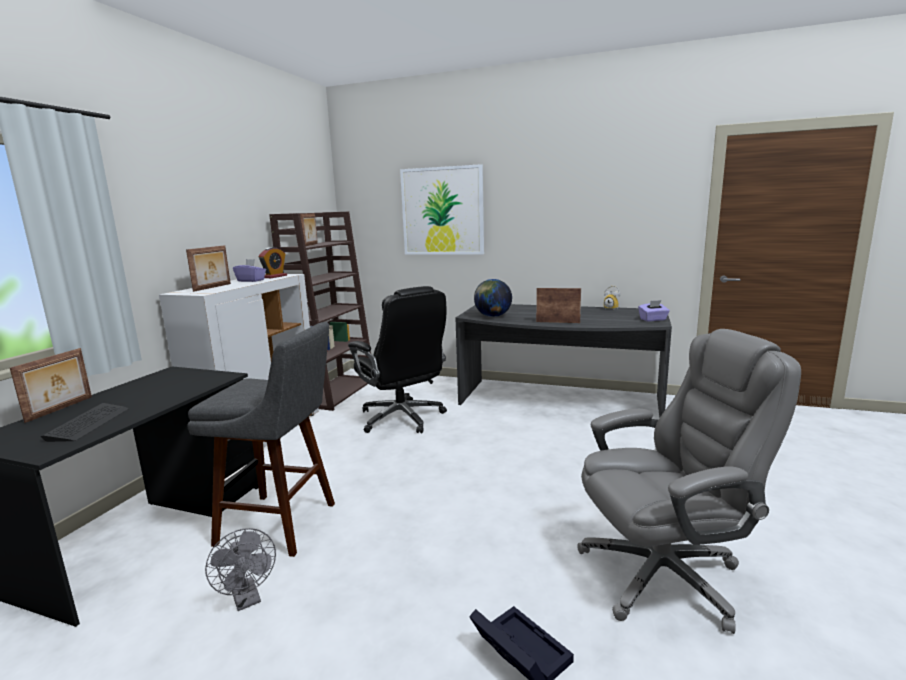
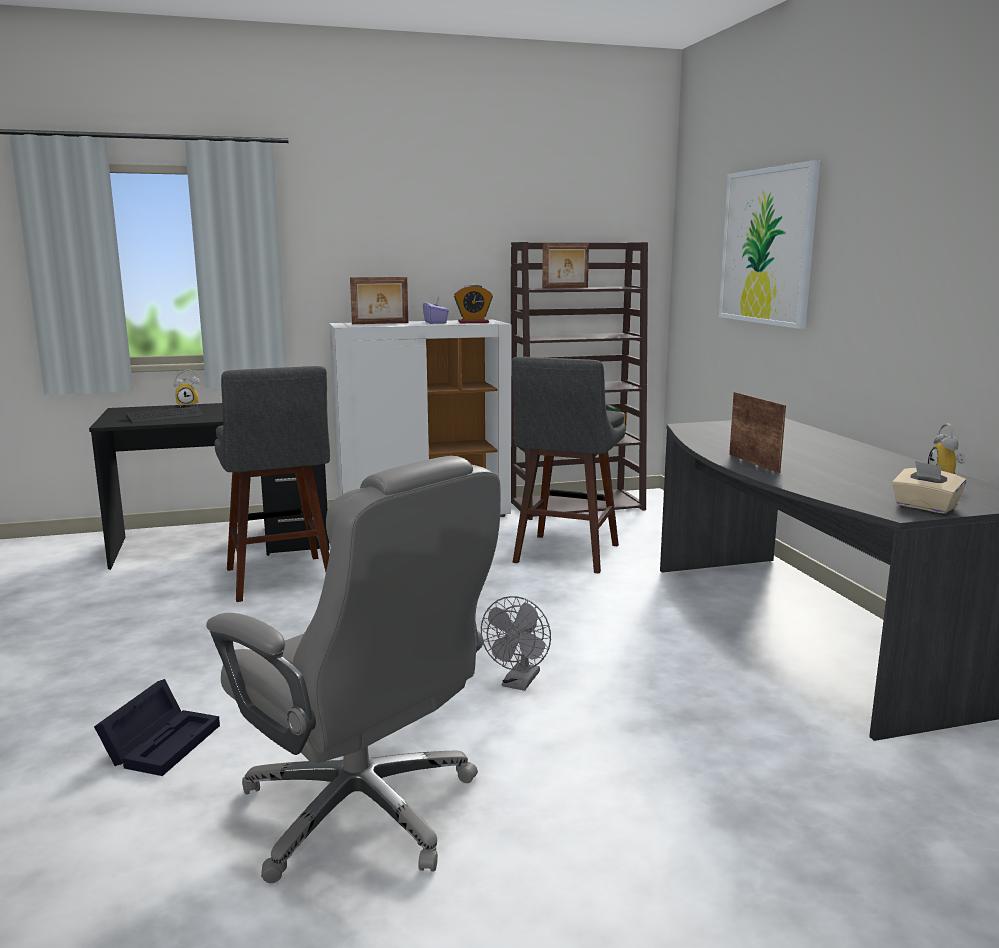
camera: 55 degrees right, 0 degrees up
(61, 409) = (188, 405): picture frame -> alarm clock
(247, 599) = (168, 607): grey fan -> grey fan (519, 683)
(402, 418) = (565, 555): black office chair -> grey stool
(492, 316) = (712, 434): globe -> none
(653, 319) = (925, 507): purple tissue box -> beige tissue box

